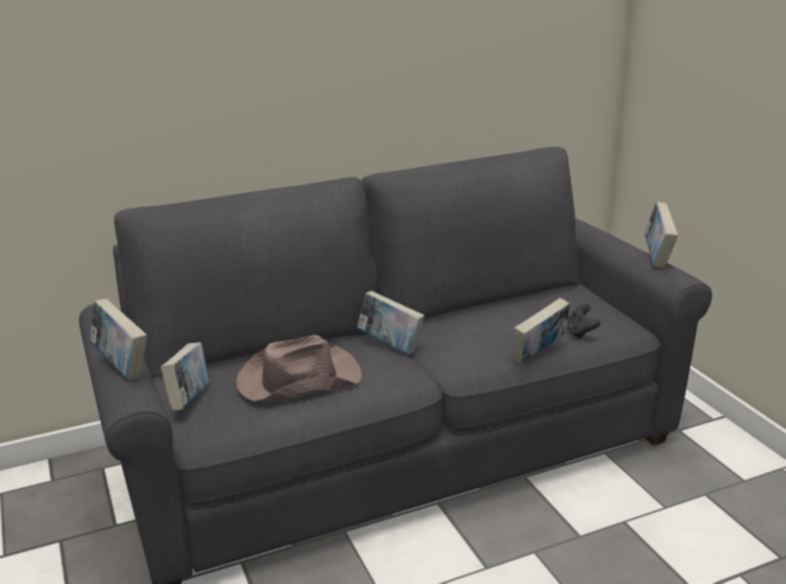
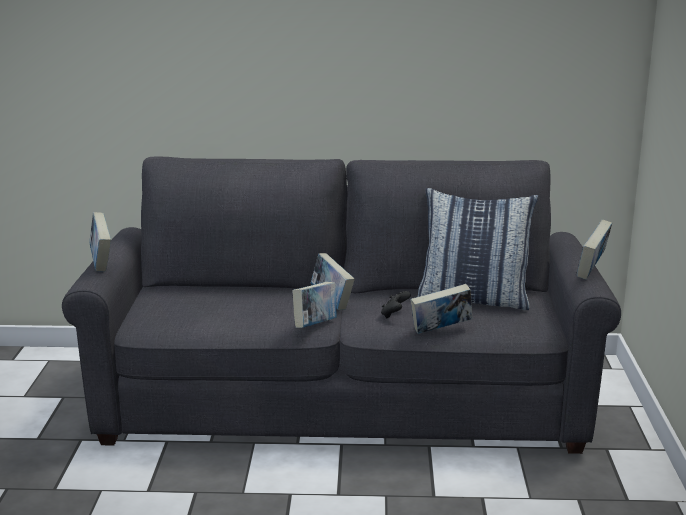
camera: 25 degrees right, 5 degrees down
(189, 400) = (155, 305): book -> book (315, 326)
(297, 379) = (238, 308): brown hat -> none
(528, 308) = (474, 299): none -> pillow
(580, 332) = (497, 324): black game controller -> black game controller (394, 315)

